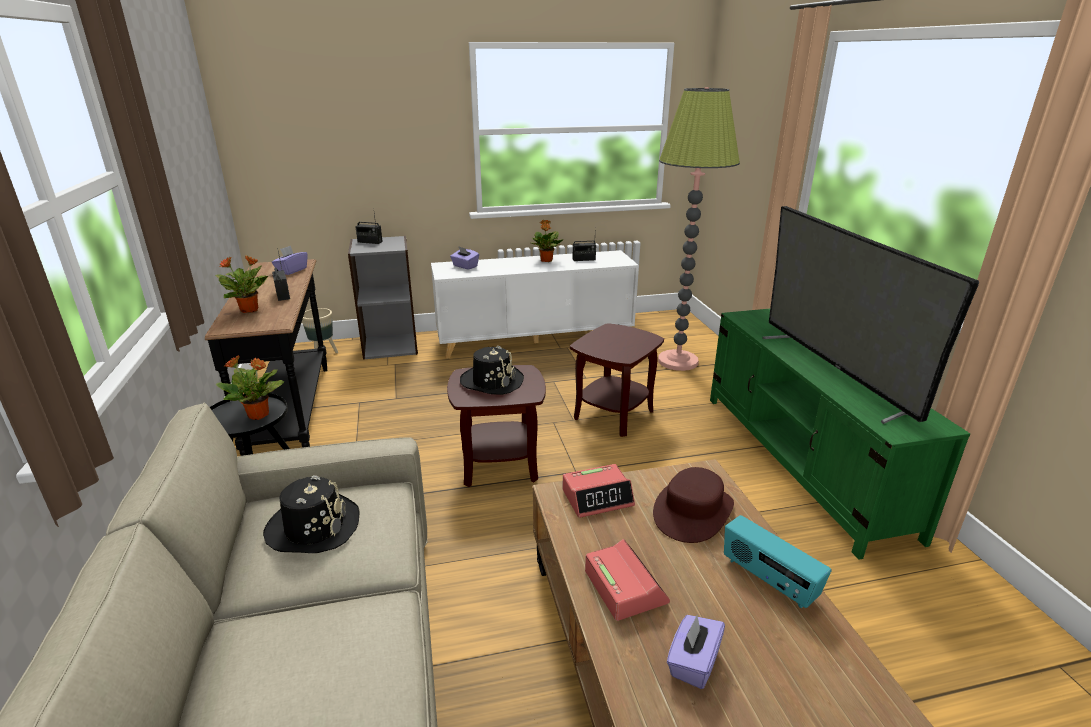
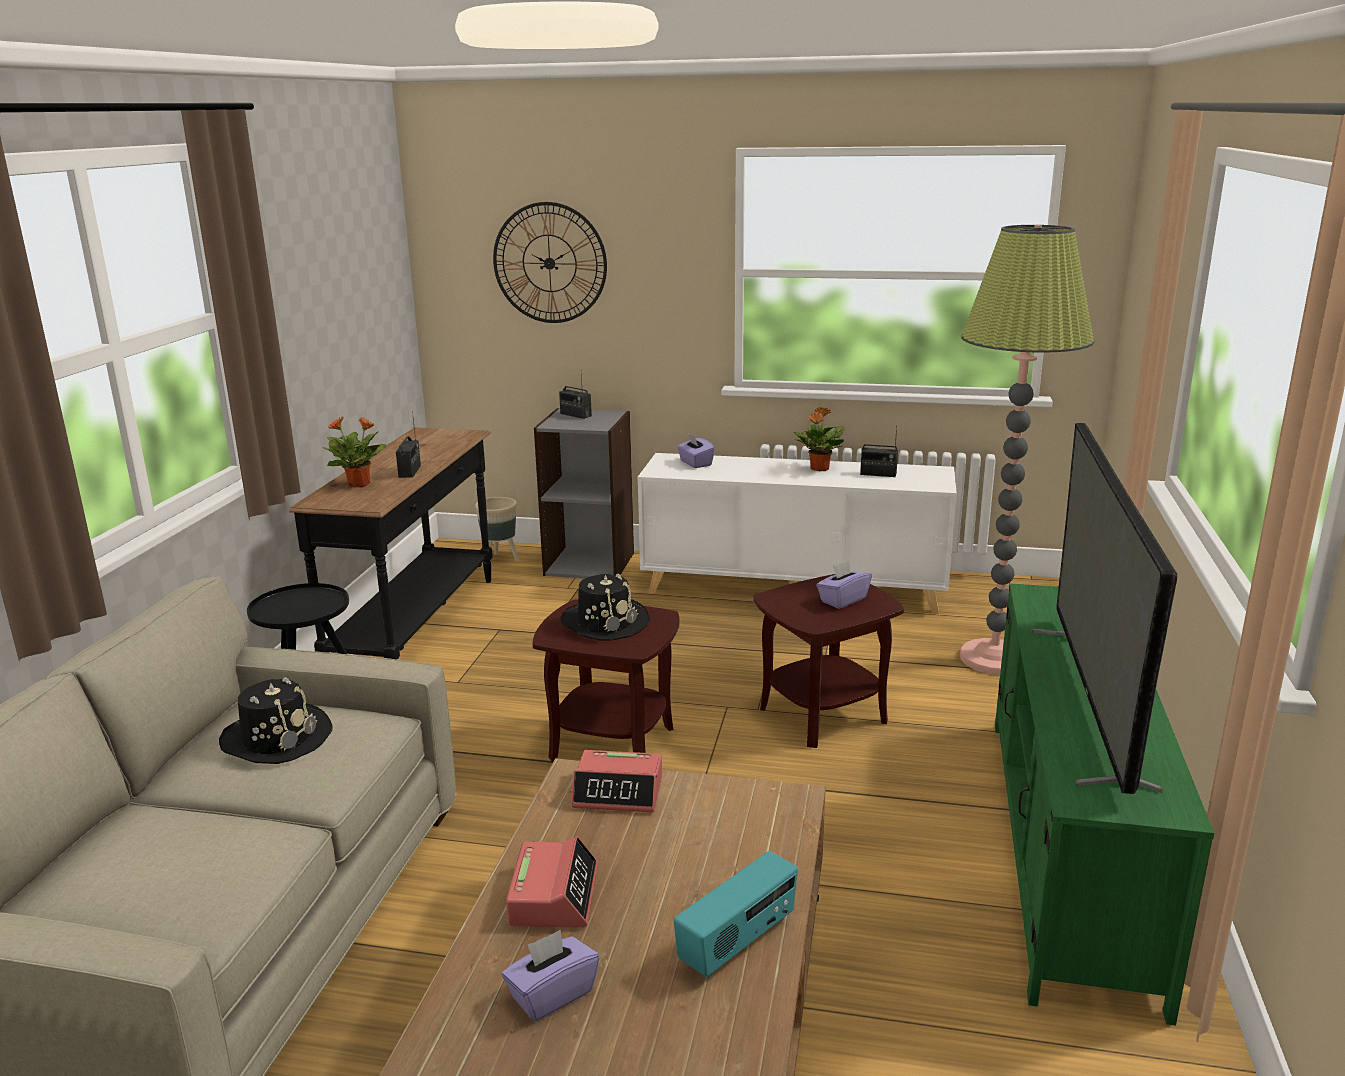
camera: 25 degrees right, 5 degrees down
(259, 415) = (312, 609): potted plant -> none
(291, 270) = (448, 442): purple tissue box -> purple tissue box (842, 600)
(334, 130) = (549, 263): none -> wall clock
(692, 511) = (723, 839): brown hat -> none
(768, 580) = (738, 942): radio -> radio turned 120 degrees counterclockwise

